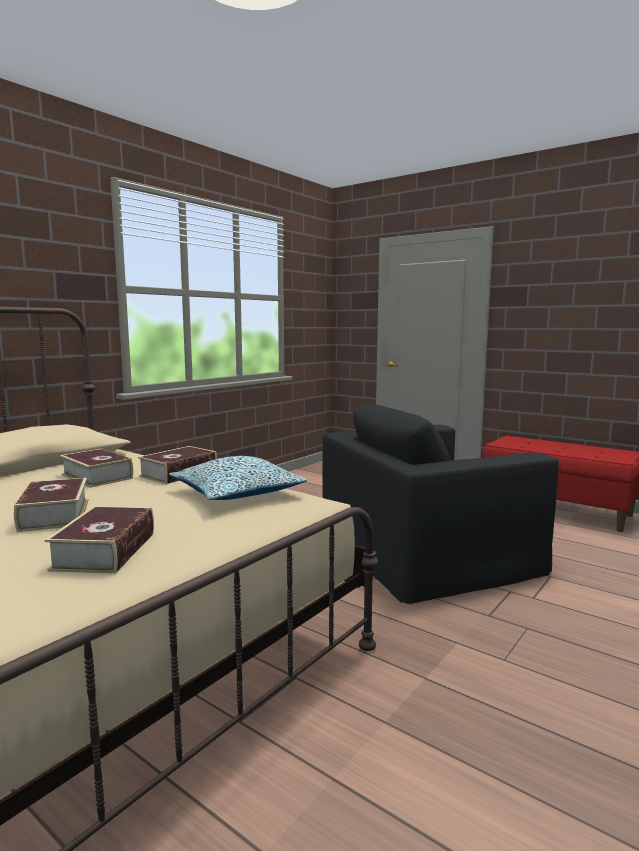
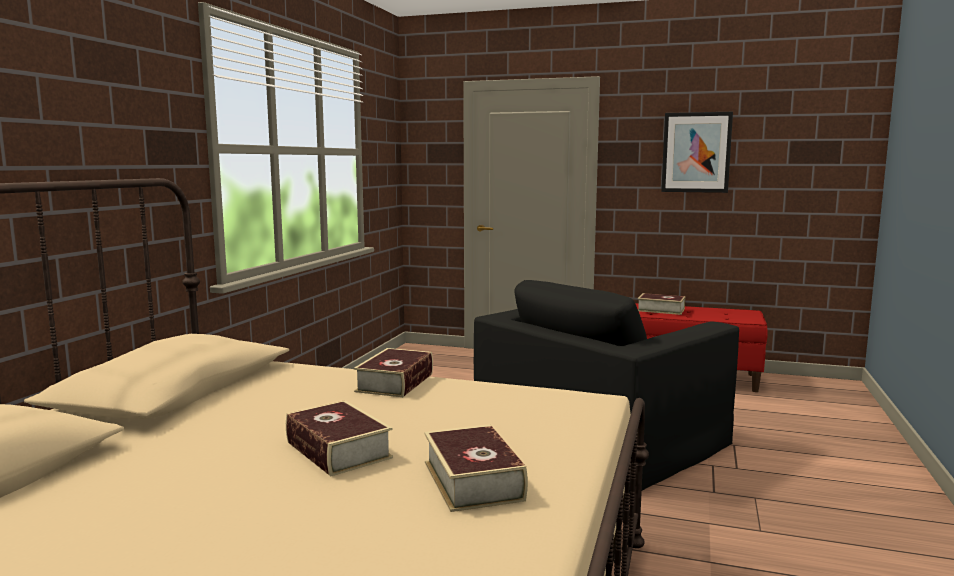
camera: 20 degrees left, 0 degrees up
(97, 476) = (302, 397): book -> book (661, 310)
(237, 494) = (502, 399): pillow -> none
(582, 294) = (696, 152): none -> picture

